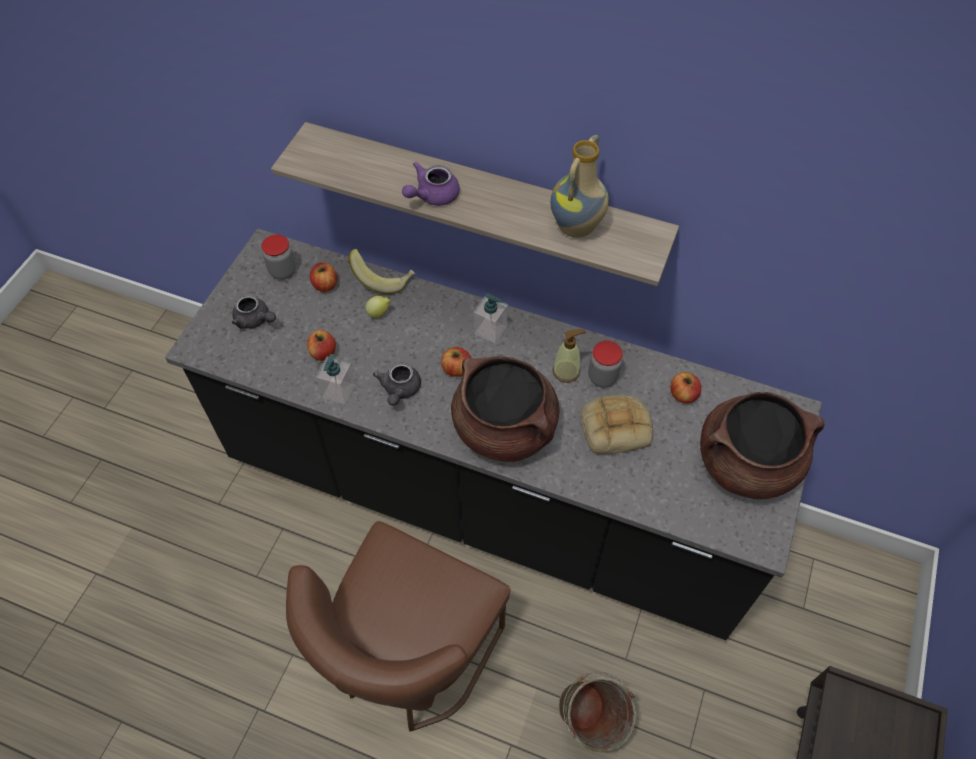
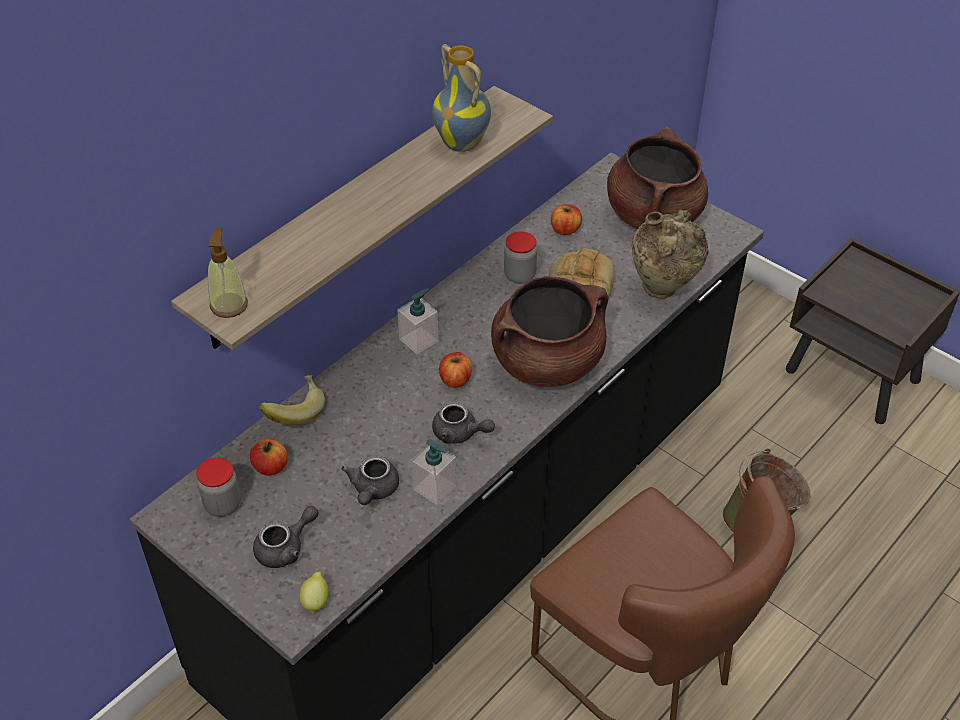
camera: 70 degrees left, 10 degrees down
(323, 353) = (373, 490): apple -> grey teapot
(379, 313) = (343, 426): lemon -> lemon (316, 601)
(432, 196) = (360, 226): purple teapot -> none
(566, 371) = (500, 298): soap dispenser -> soap dispenser (229, 305)
(640, 498) = (663, 291): none -> beige vase

